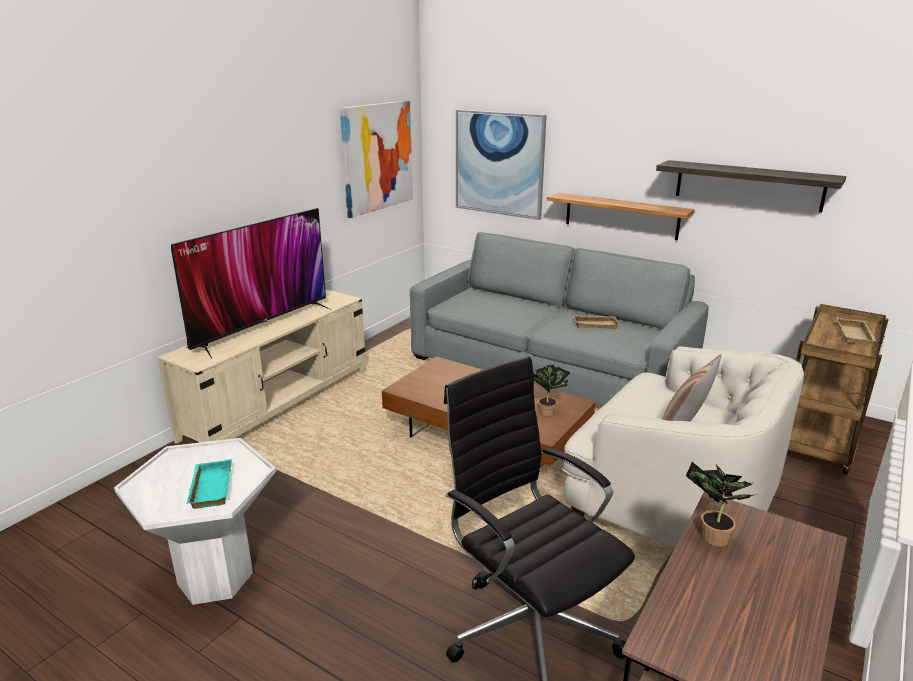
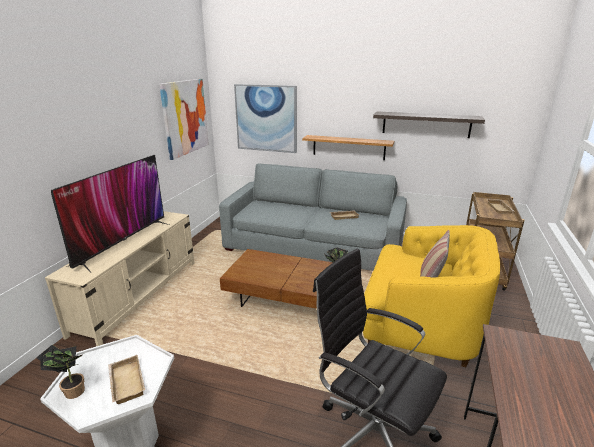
camera: 15 degrees left, 0 degrees up
(209, 488) = (125, 382): turquoise tray -> beige tray
(672, 502) = (420, 324): white armchair -> yellow armchair
(710, 536) = (506, 357): potted plant -> potted plant (71, 391)

